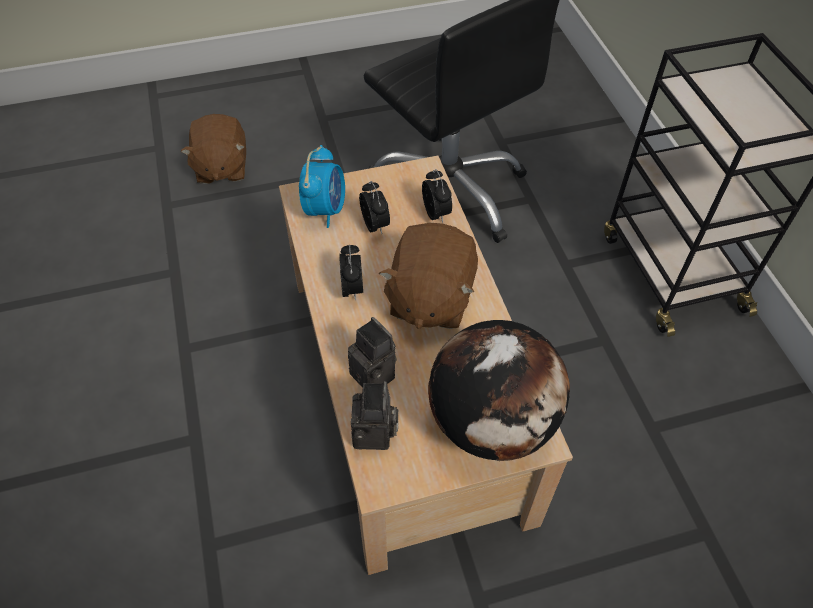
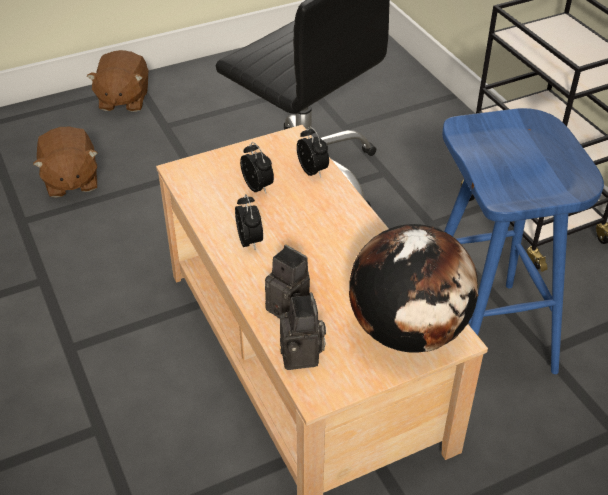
camera: 10 degrees left, 10 degrees down
(325, 209) = (207, 180): alarm clock -> none
(429, 298) = (324, 240): brown plush toy -> brown plush toy (123, 100)
(596, 399) = (487, 335): none -> blue stool

